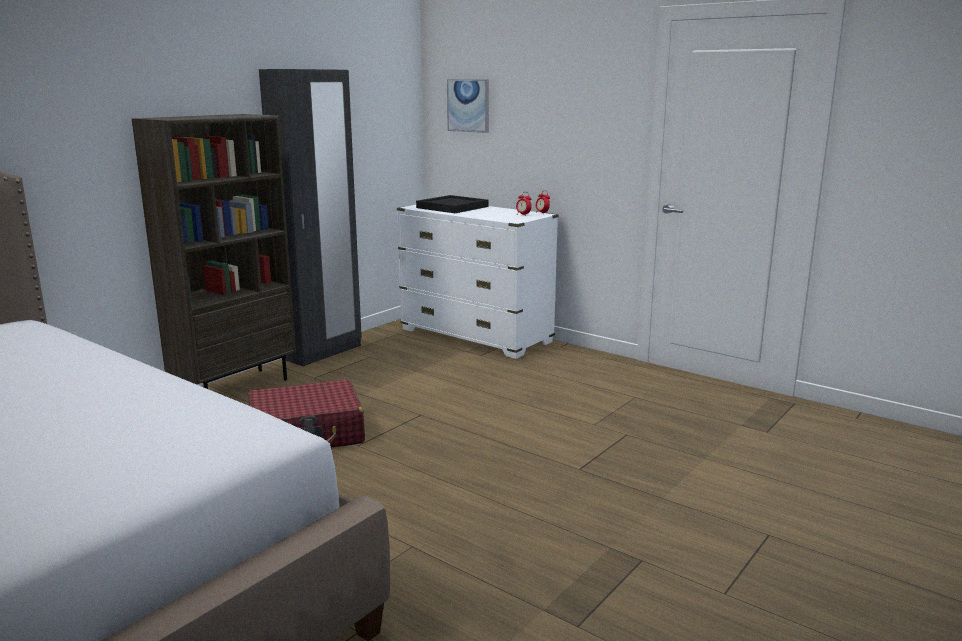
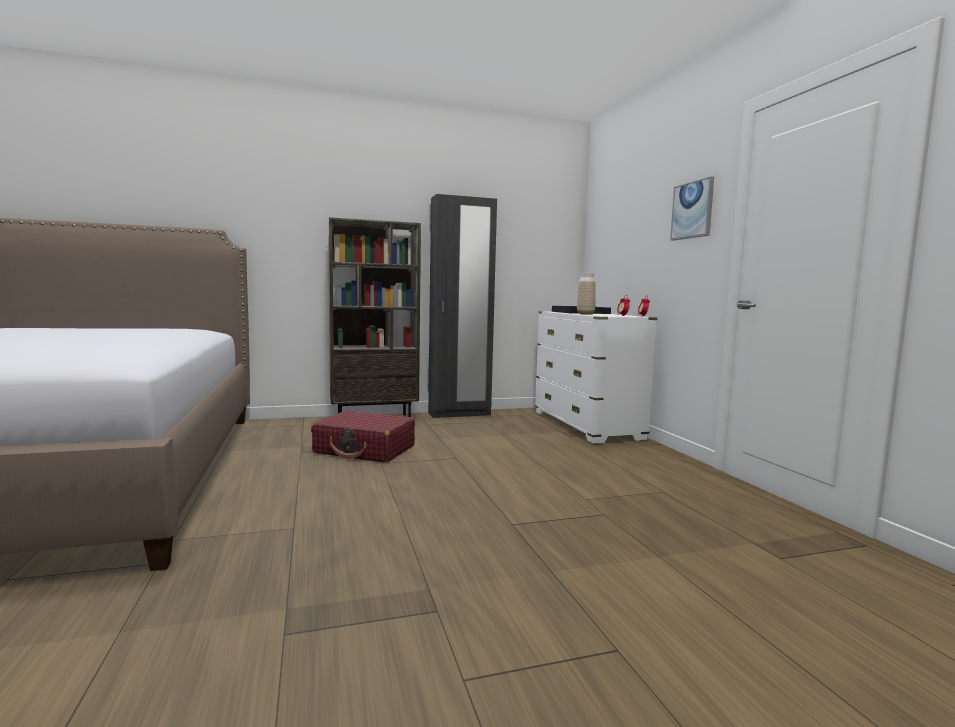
camera: 35 degrees right, 10 degrees down
(468, 105) = (609, 231): picture -> picture (692, 210)
(477, 214) = (585, 314): none -> vase

